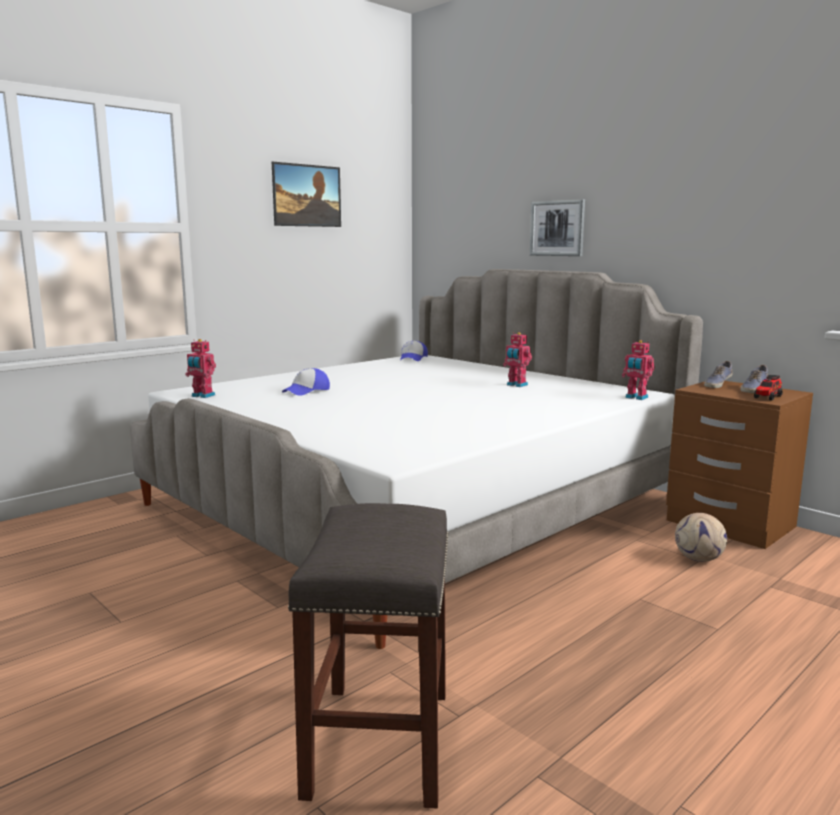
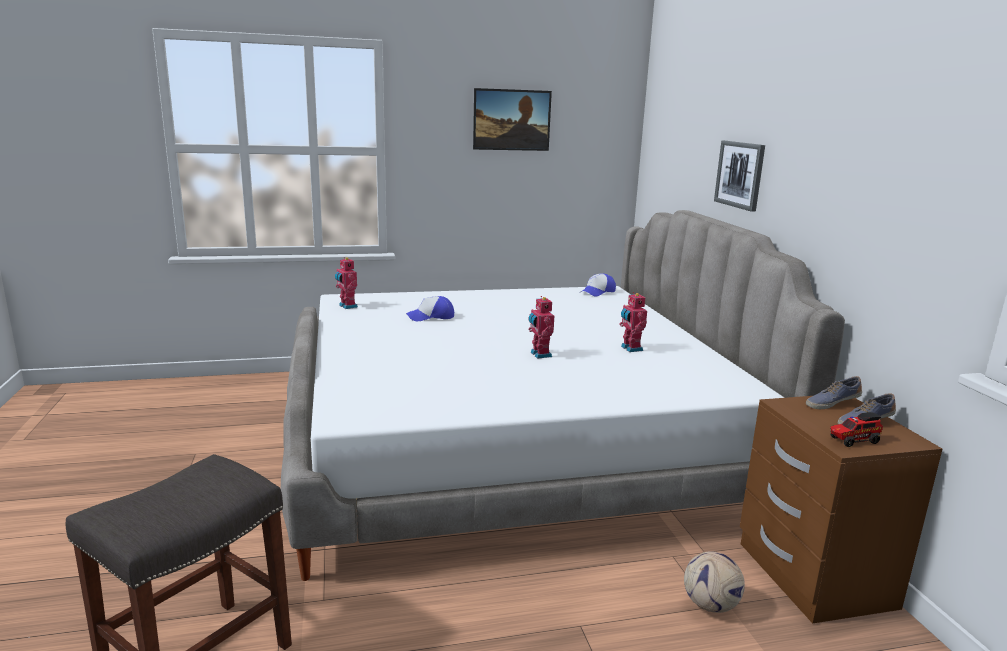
camera: 30 degrees right, 5 degrees up
(636, 398) = (727, 396): toy robot -> toy robot (539, 354)

